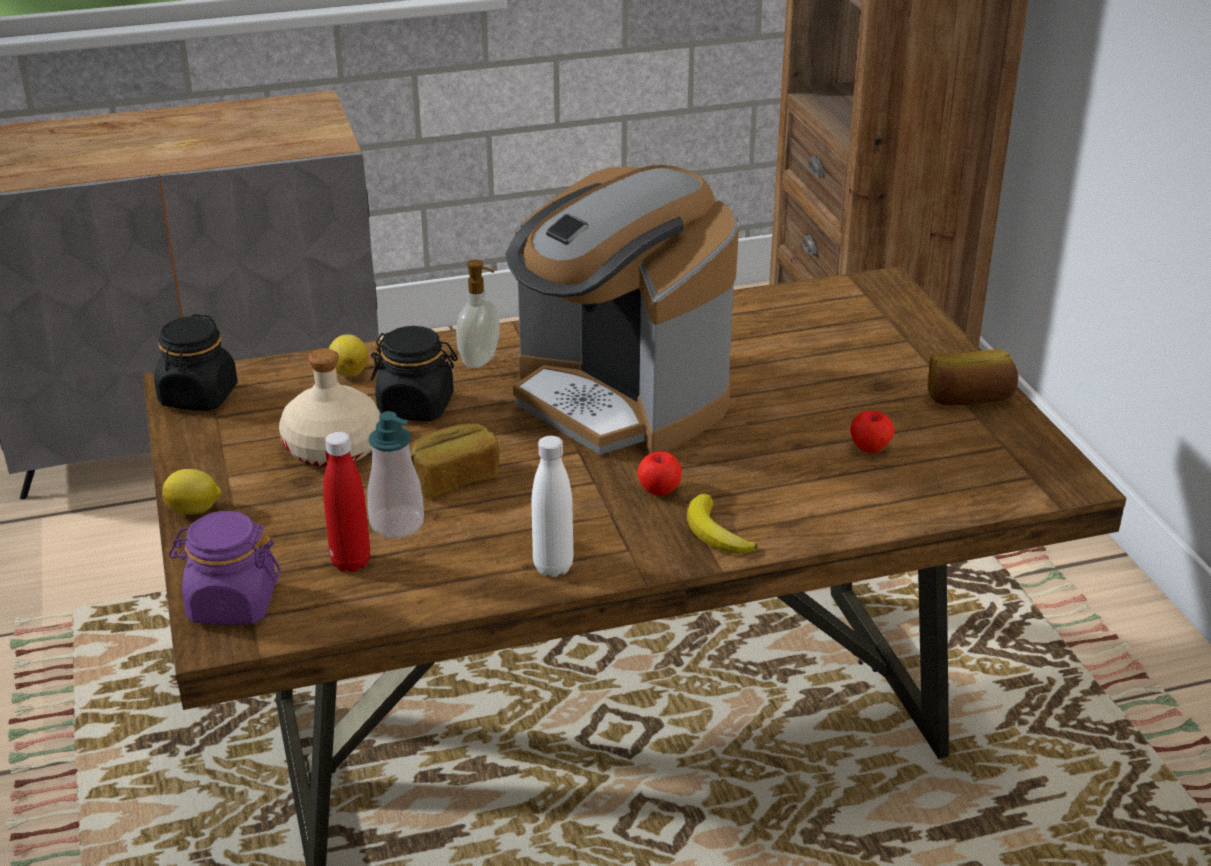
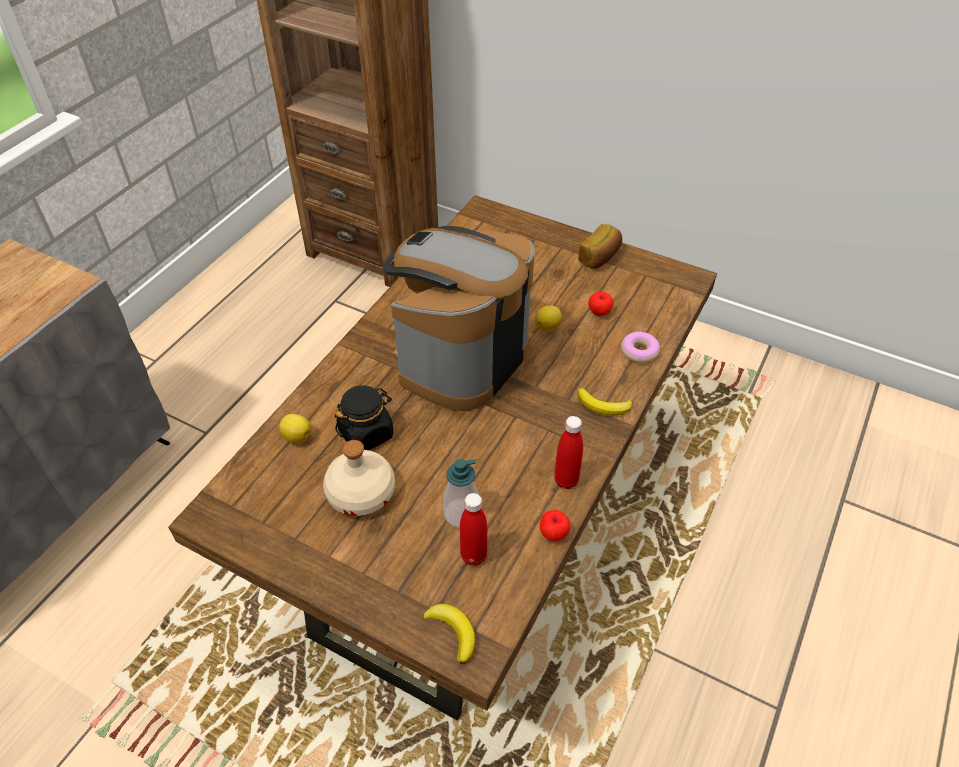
camera: 45 degrees left, 15 degrees up
(194, 510) = (345, 592): lemon -> lemon (548, 327)
(198, 396) = (231, 517): black jar -> none
(231, 604) = (453, 632): purple jar -> banana
(452, 478) = (448, 465): bread -> none
(481, 360) = (358, 380): soap dispenser -> none
(553, 567) = (566, 480): white bottle -> red bottle
(619, 400) = (460, 359): coffee machine -> coffee machine turned 120 degrees clockwise
(659, 490) = (549, 400): apple -> apple (553, 533)
(857, 511) = (639, 351): none -> donut

